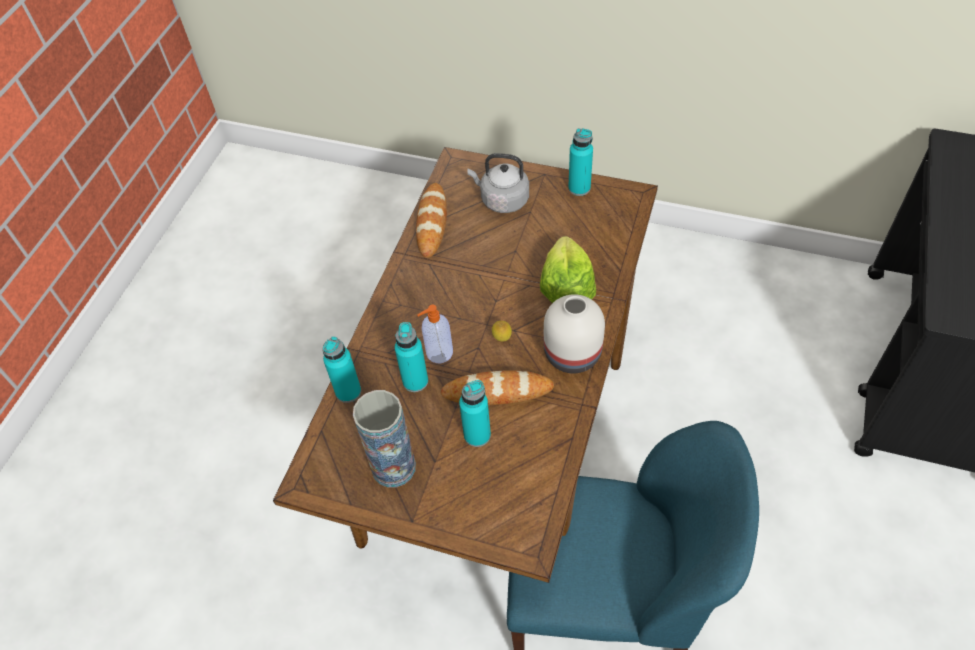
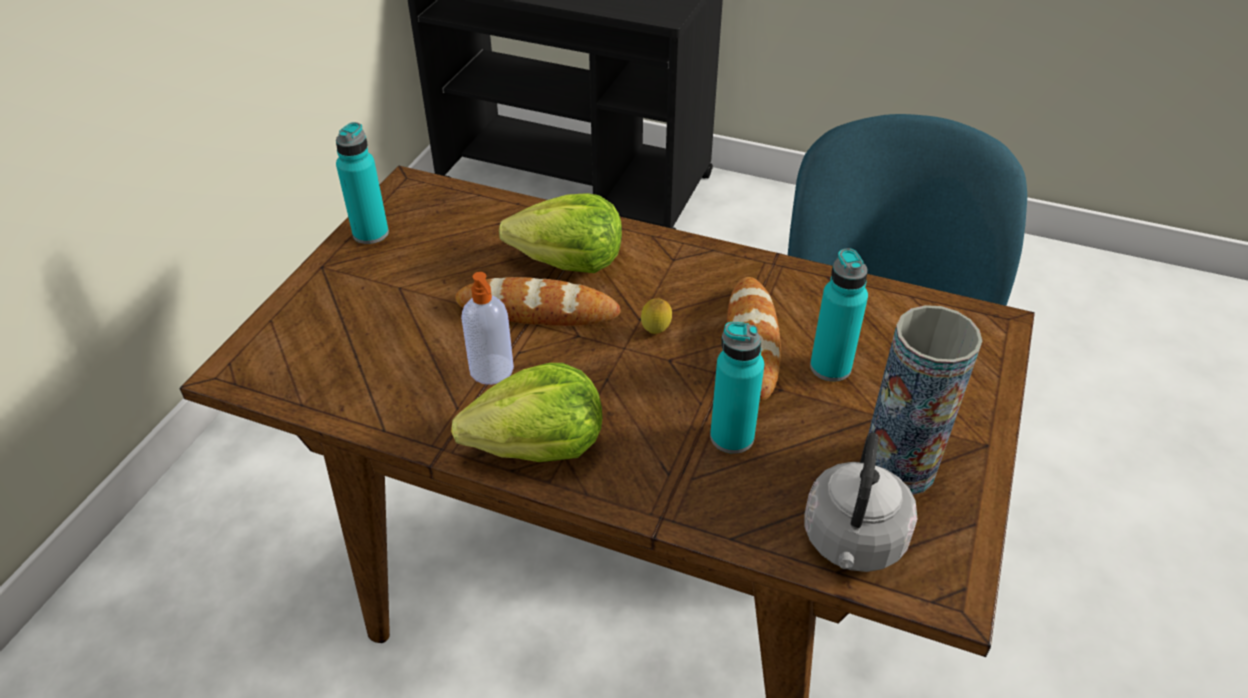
camera: 90 degrees left, 10 degrees down
(348, 391) = (752, 531): turquoise bottle -> none
(407, 293) = (539, 446): none -> lettuce
(432, 223) = (377, 408): bread -> bread (537, 310)
(438, 353) = (676, 406): soap dispenser -> soap dispenser (492, 371)
(502, 200) = (359, 317): grey kettle -> grey kettle (852, 543)
(572, 355) = (692, 266): white vase -> none

